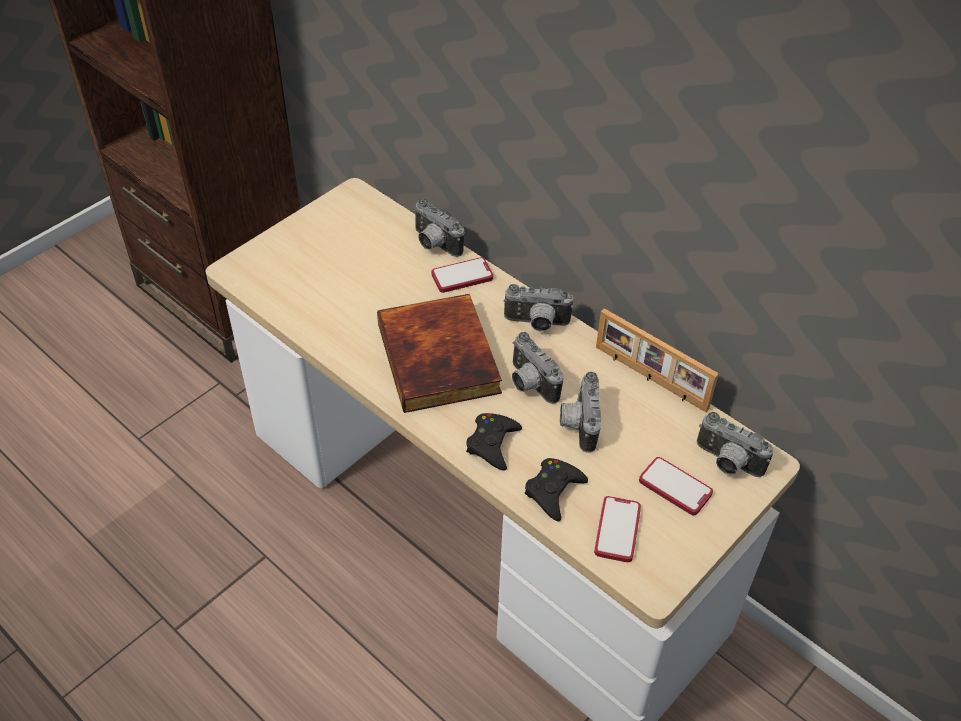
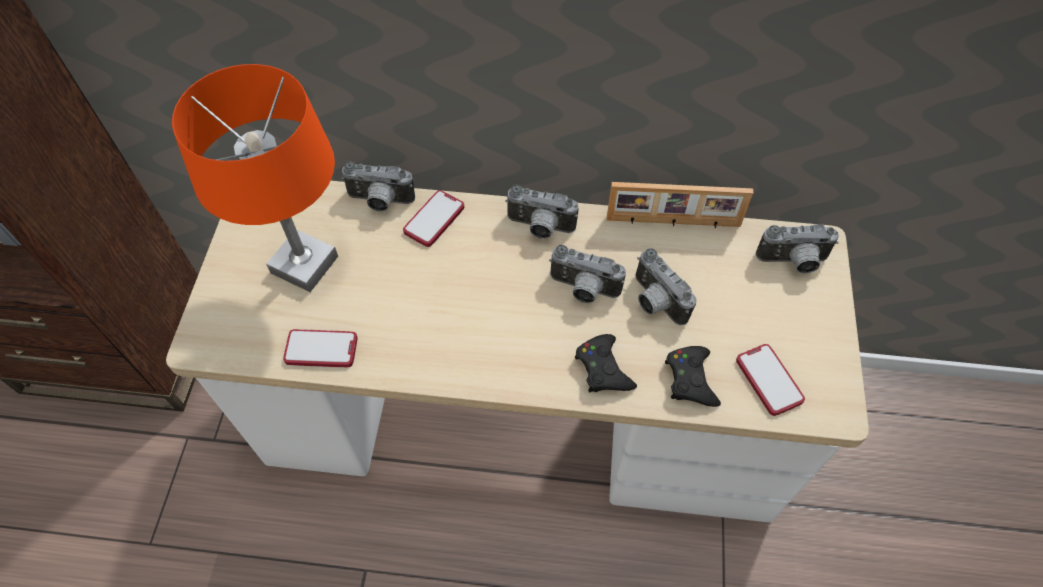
camera: 35 degrees left, 10 degrees up
(345, 257) = (305, 264): none -> orange table lamp
(441, 358) = (486, 313): book -> none
(536, 324) = (539, 228): camera -> camera turned 45 degrees clockwise
(675, 487) = (776, 310): phone -> phone (321, 349)

